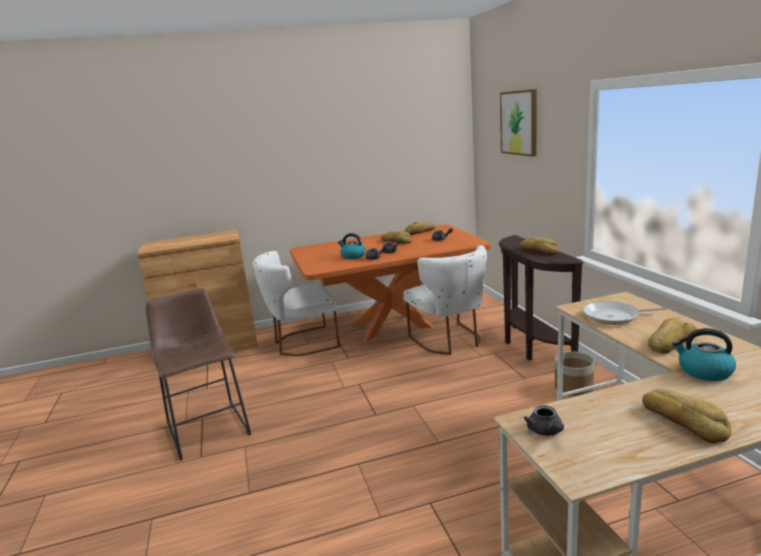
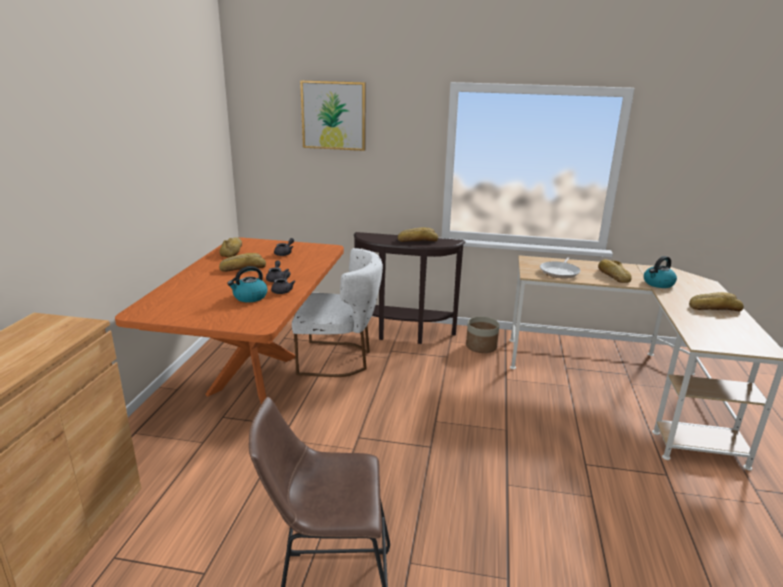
camera: 65 degrees left, 5 degrees up
(302, 343) = (195, 446): white chair -> none
(546, 432) = (716, 341): grey teapot -> none

